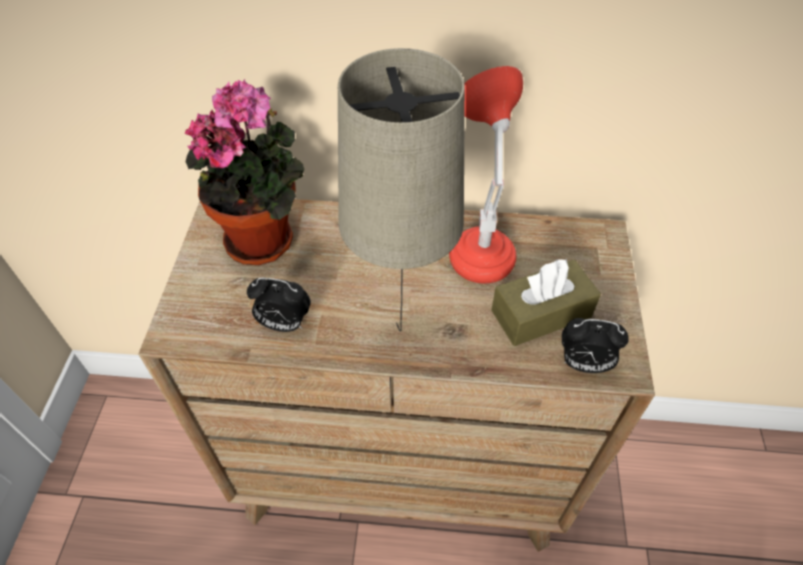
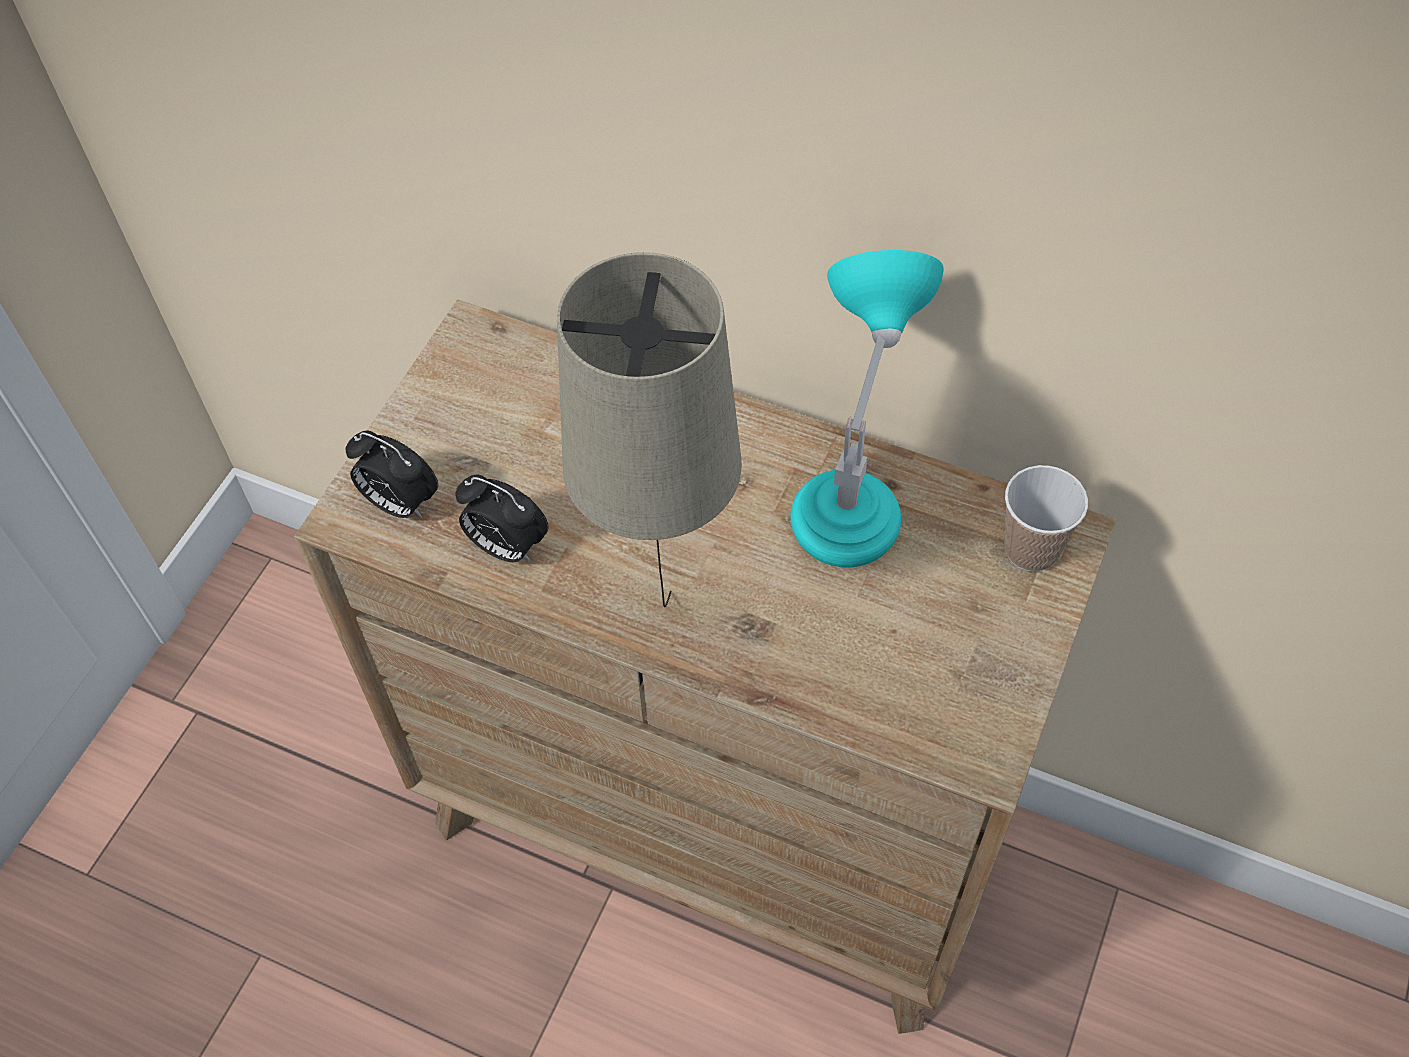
camera: 20 degrees right, 5 degrees up
(265, 238) = (526, 401): potted plant -> none
(479, 244) = (851, 496): red table lamp -> turquoise table lamp
(541, 313) = (898, 638): brown tissue box -> none
(583, 364) = (926, 734): alarm clock -> alarm clock (399, 503)
(589, 247) = (1031, 549): none -> cup

